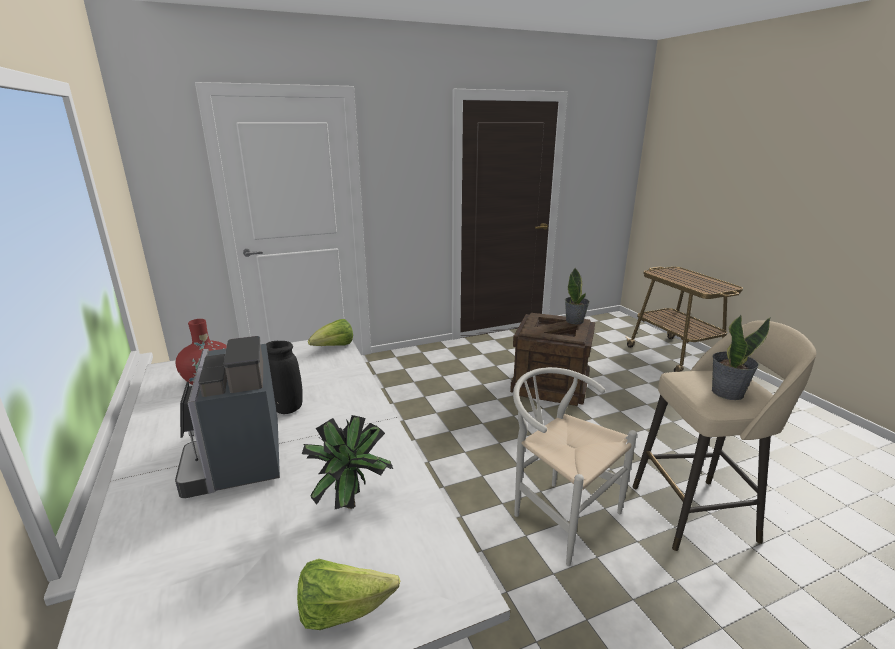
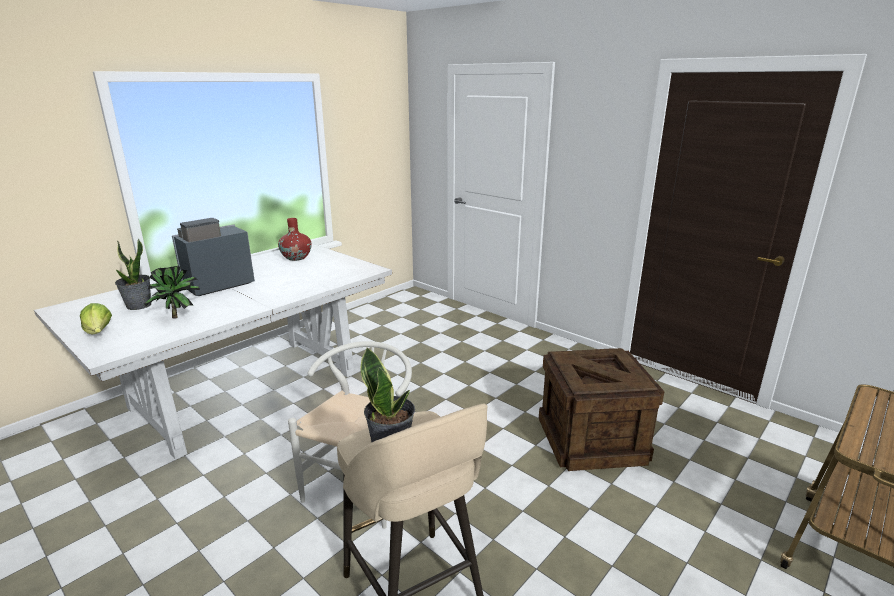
camera: 65 degrees right, 0 degrees up
(286, 408) = (271, 281): black vase -> none
(334, 347) = (363, 271): lettuce -> none
(575, 321) = (634, 378): potted plant -> potted plant (139, 305)

